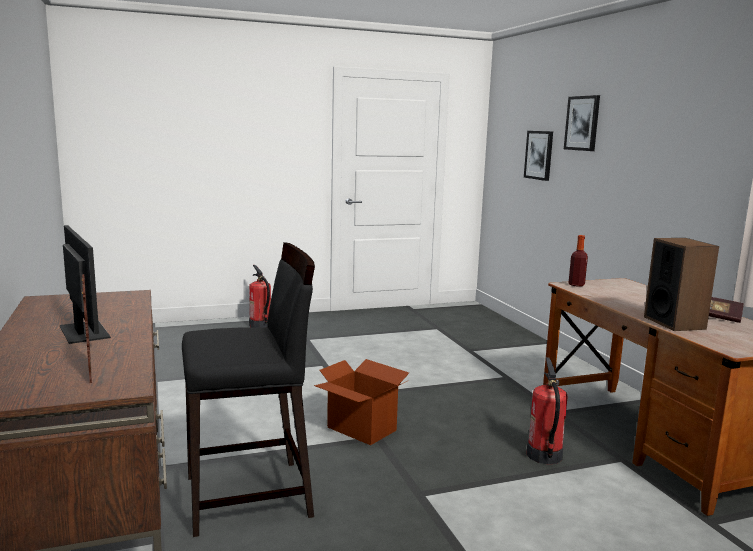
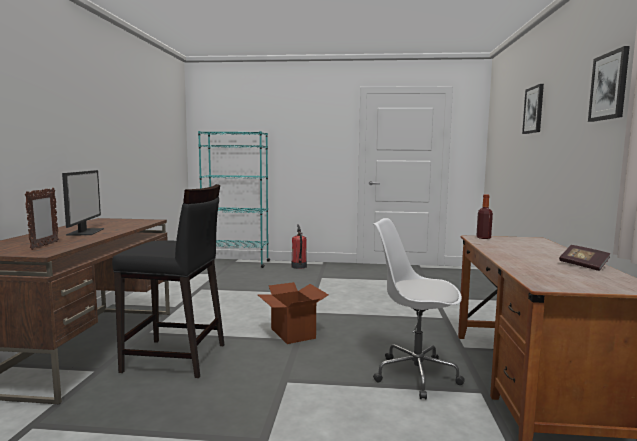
camera: 25 degrees right, 5 degrees down
(160, 330) = (236, 263): none -> turquoise bookcase
(539, 155) = (511, 142): picture -> picture (609, 86)
(544, 455) = (413, 375): fire extinguisher -> white office chair
(674, 323) = (523, 265): speaker -> none

